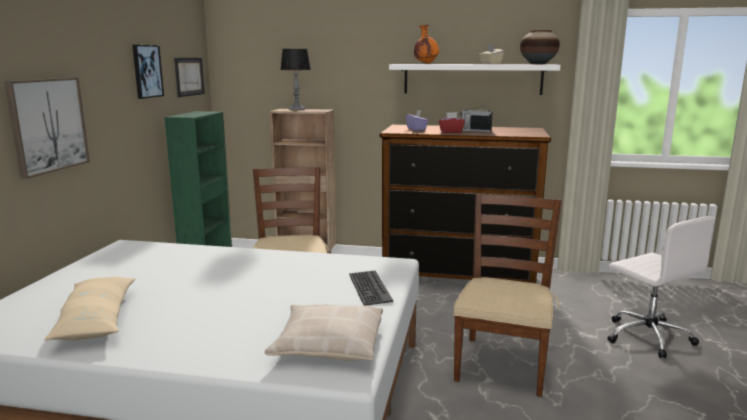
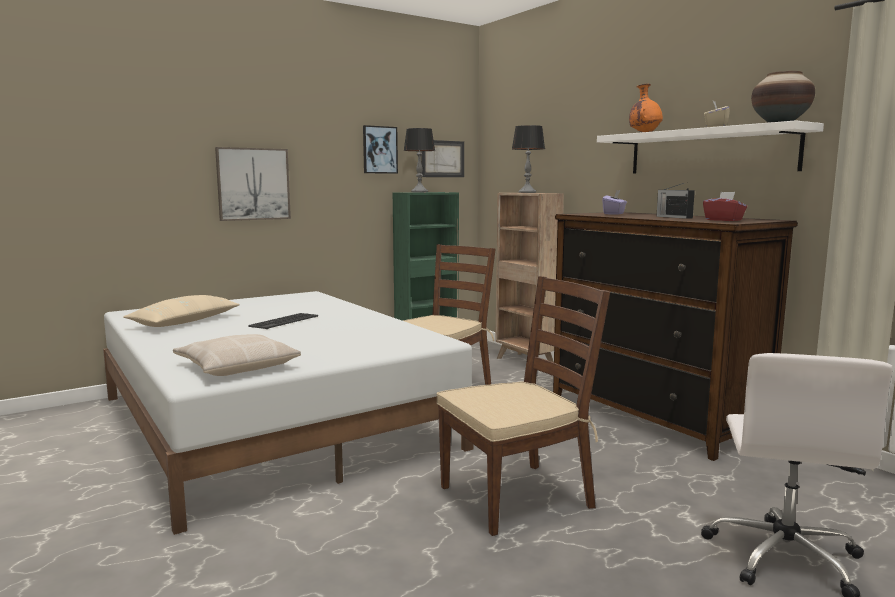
camera: 45 degrees right, 5 degrees down
(190, 114) = (419, 192): none -> table lamp
(369, 288) = (366, 349): keyboard -> keyboard (284, 321)
(451, 132) = (635, 216): red tissue box -> red tissue box (723, 220)

